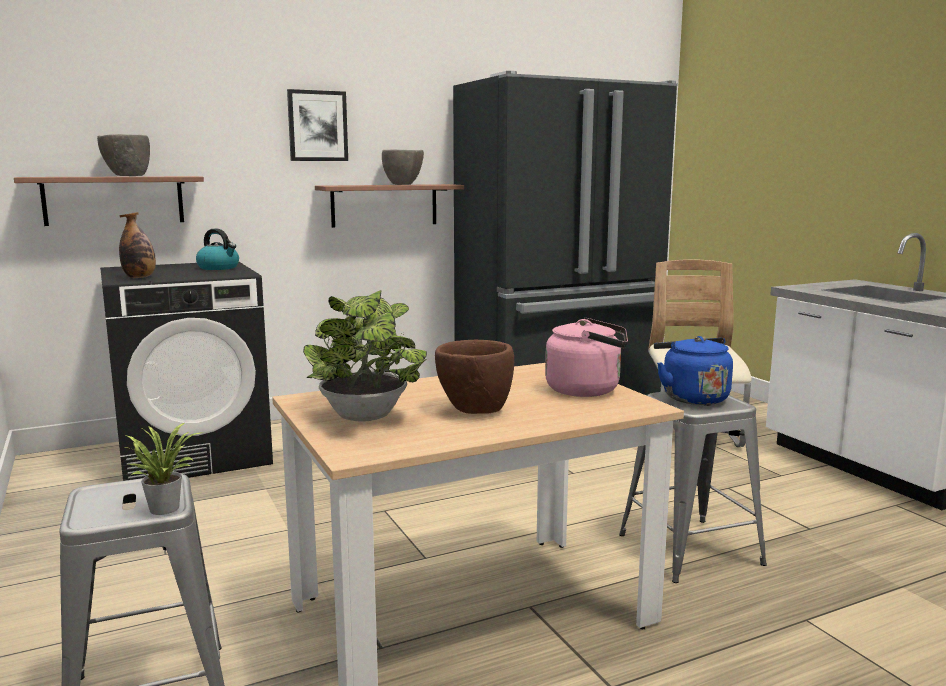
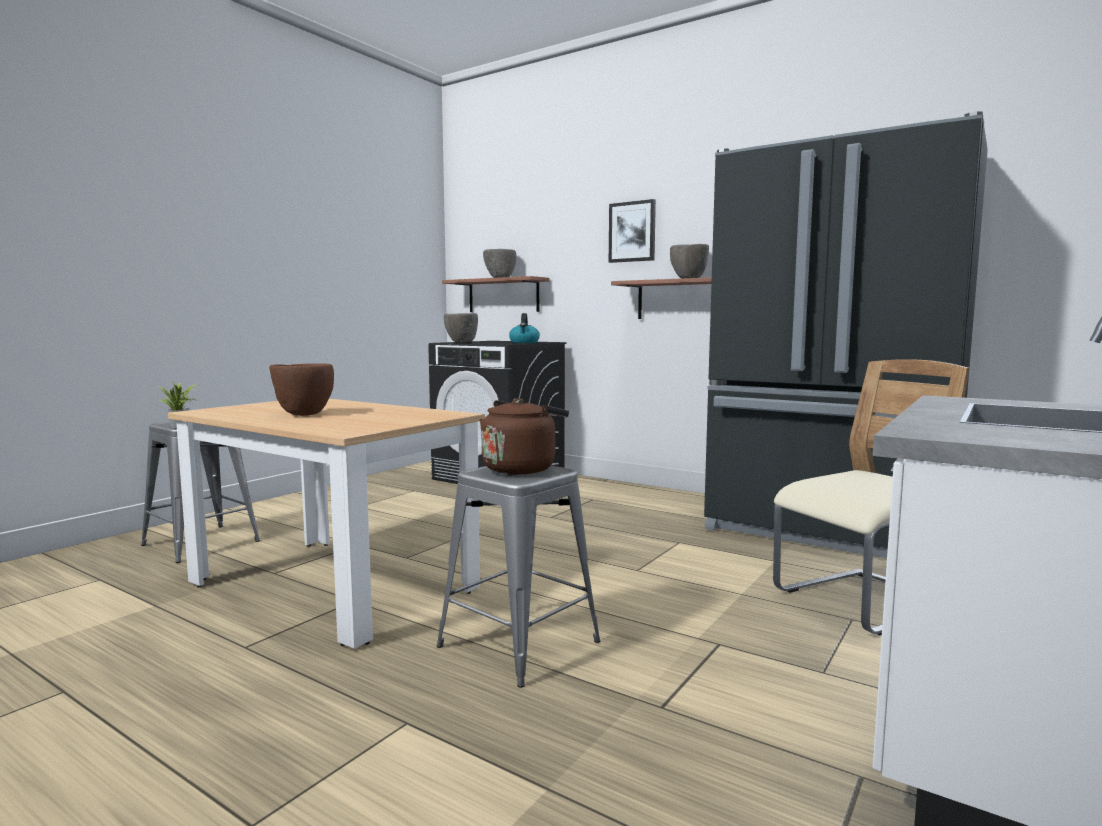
camera: 60 degrees right, 5 degrees down
(140, 277) = (461, 342): bottle -> grey bowl
(366, 418) = (272, 406): potted plant -> none
(587, 390) = (386, 422): pink kettle -> none
(691, 397) = (521, 468): blue kettle -> brown kettle

